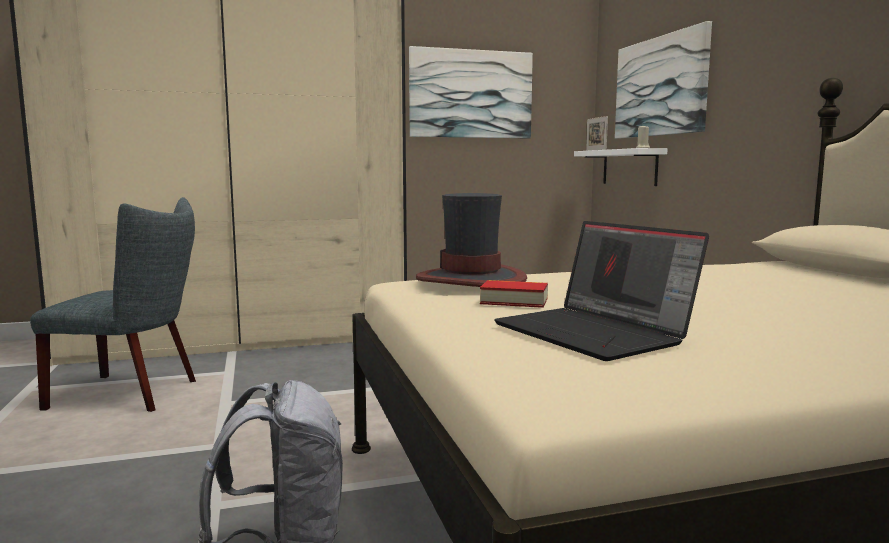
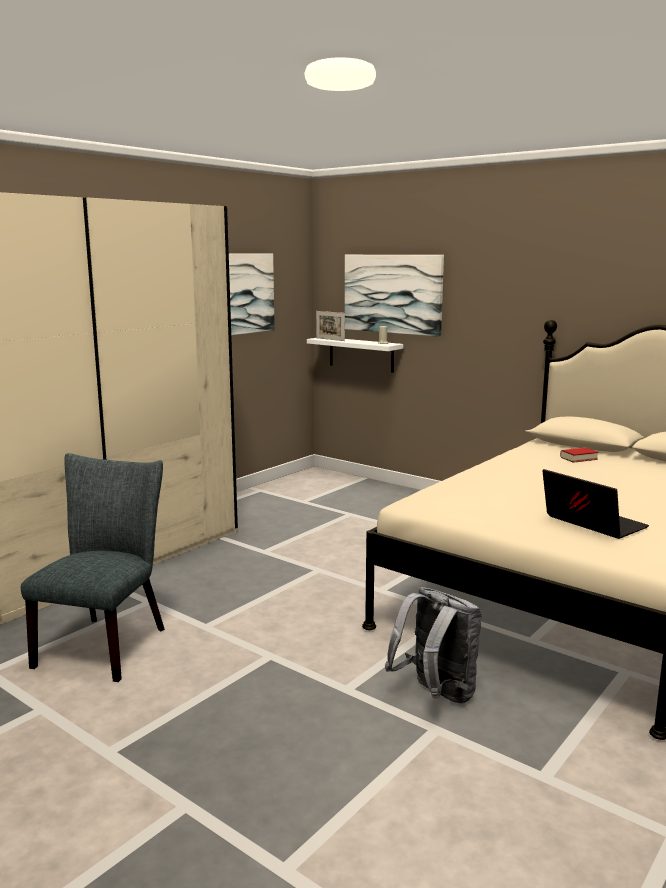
camera: 35 degrees left, 5 degrees up
(133, 393) = (107, 643): grey chair -> grey chair turned 45 degrees counterclockwise
(472, 279) = (450, 495): hat -> none
(514, 301) = (509, 509): book -> book (578, 458)
(596, 333) = (591, 524): laptop -> laptop turned 150 degrees counterclockwise

